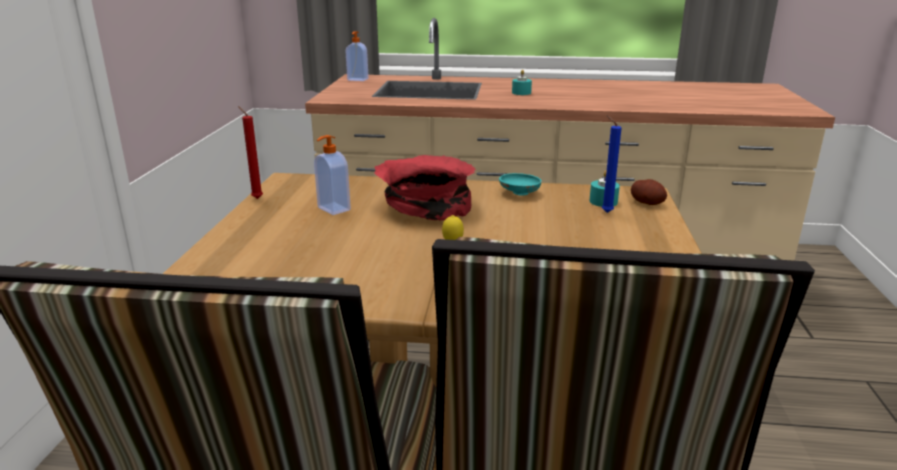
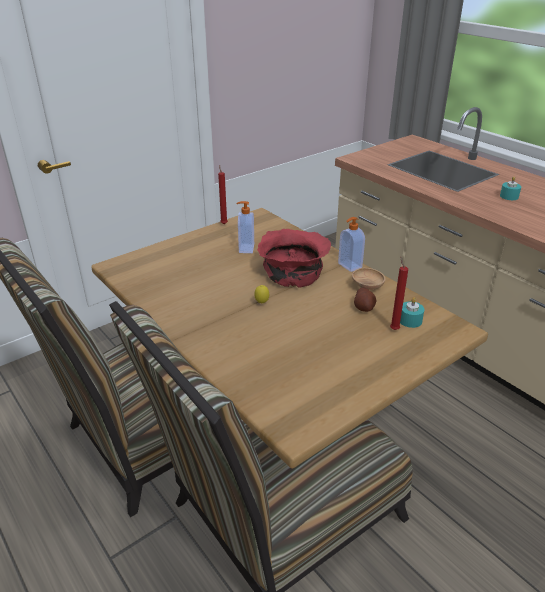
camera: 45 degrees right, 10 degrees up
(357, 79) = (409, 143): soap dispenser -> soap dispenser (349, 266)
(519, 193) = (367, 286): turquoise bowl -> brown bowl
(605, 212) = (393, 329): blue candle -> red candle
(647, 203) = (440, 337): potato -> potato (364, 307)

